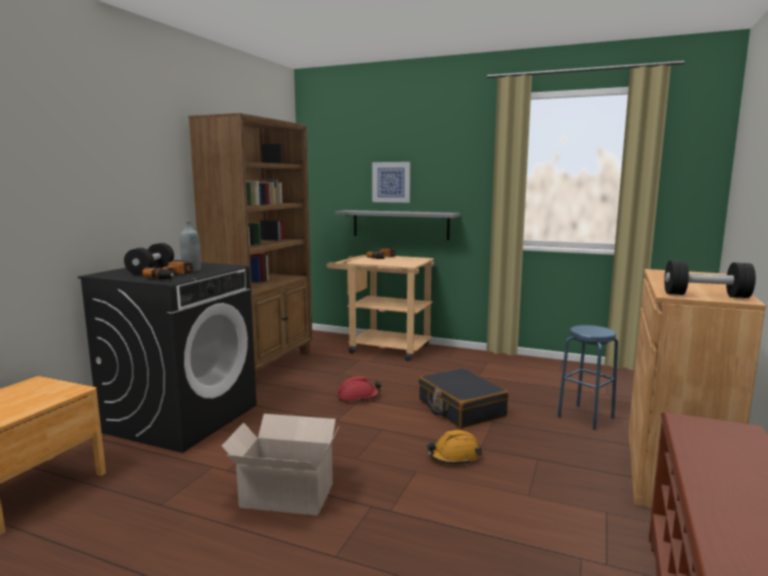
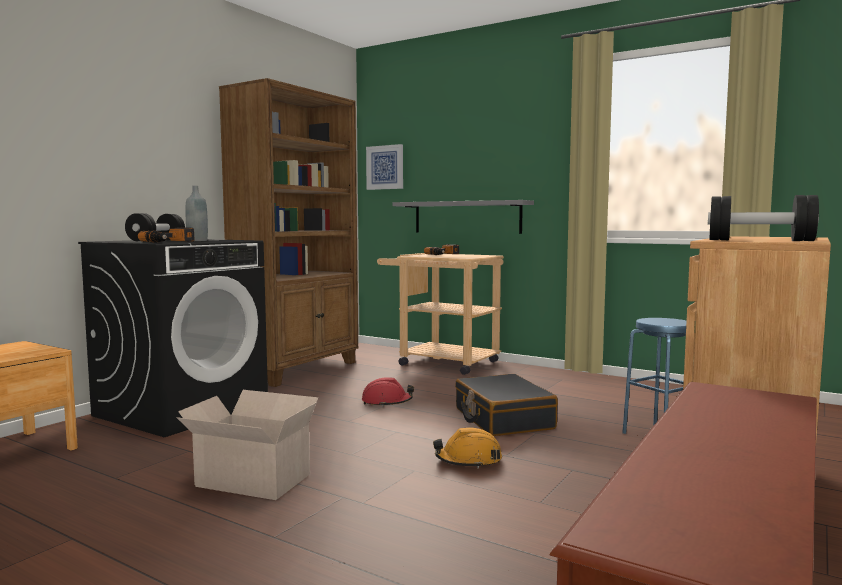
camera: 10 degrees right, 5 degrees down
(391, 182) = (457, 168): picture -> picture (385, 167)

